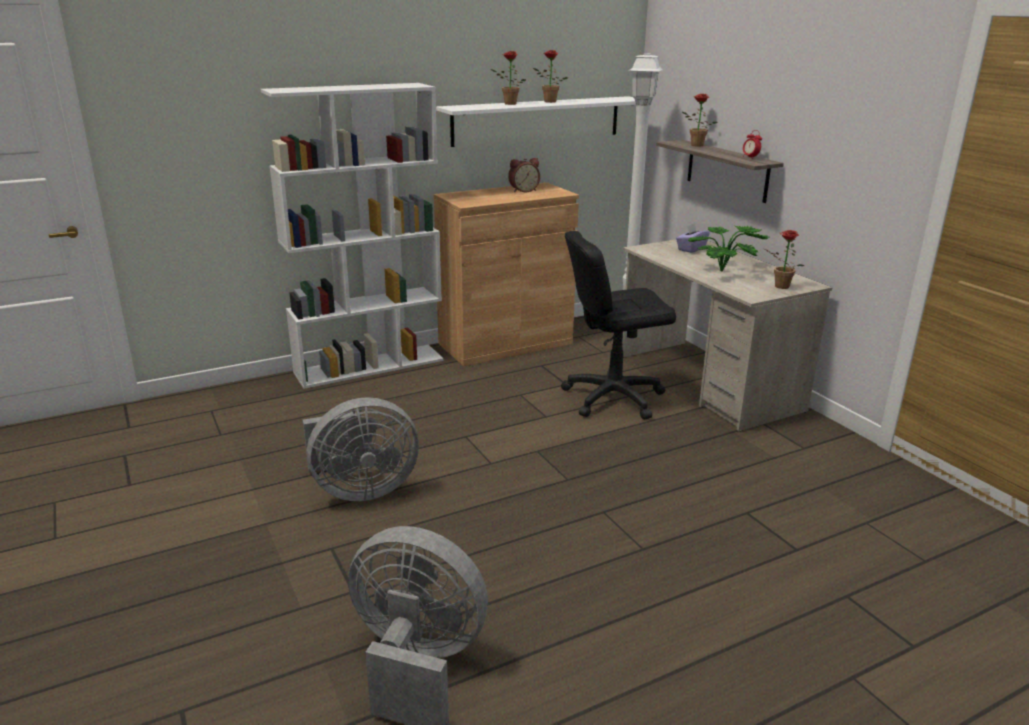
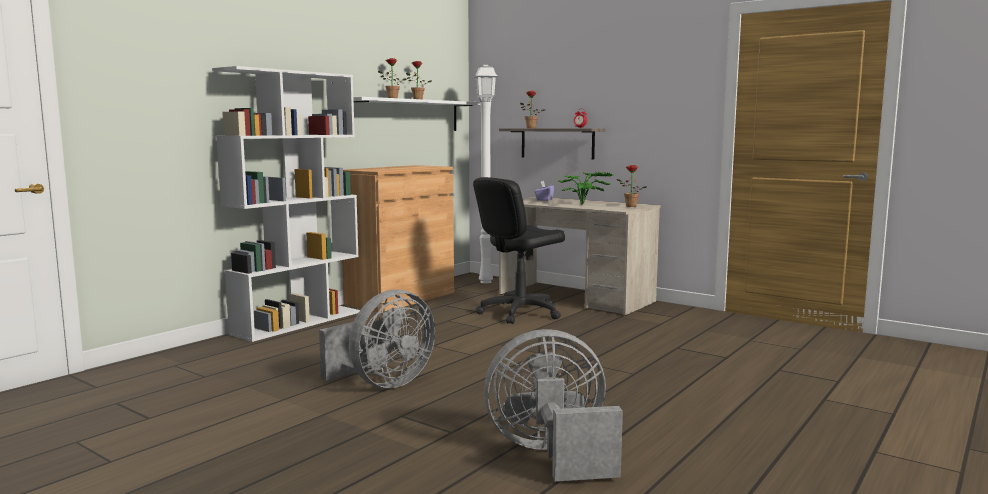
camera: 25 degrees left, 15 degrees down
(523, 190) = (407, 167): alarm clock -> none

